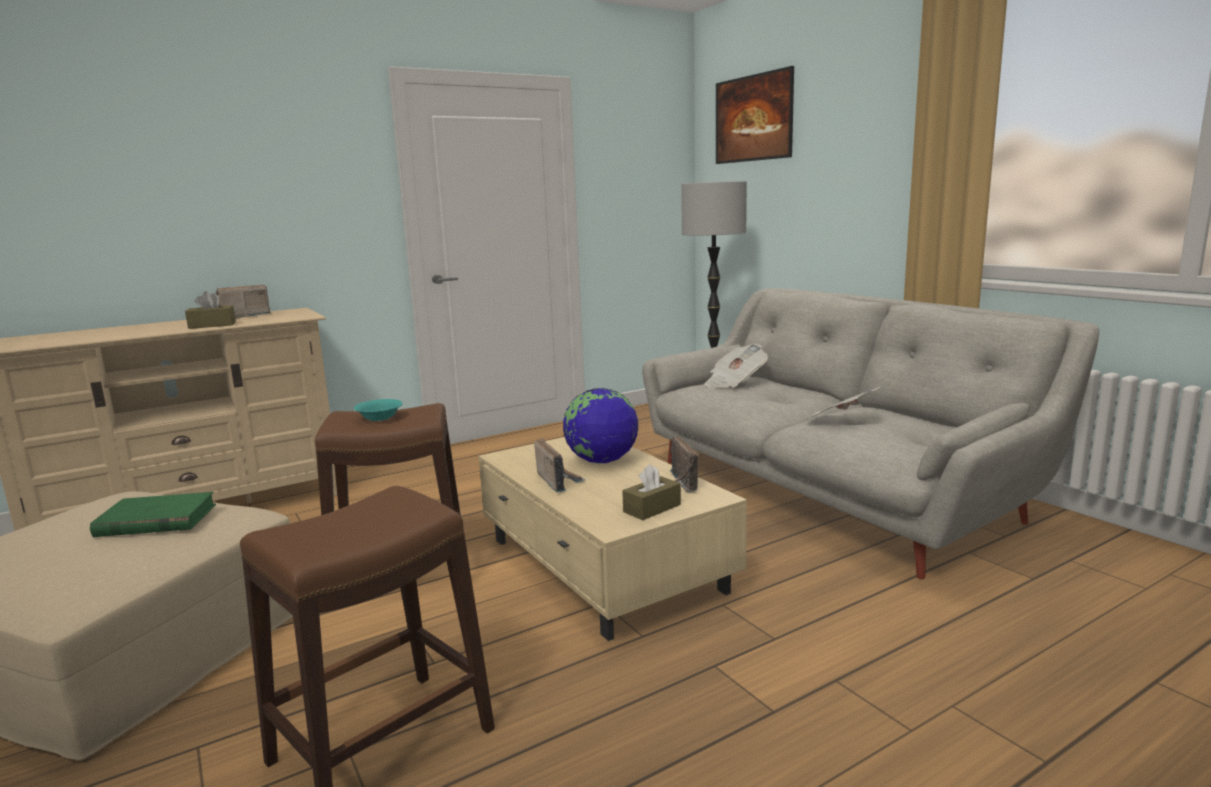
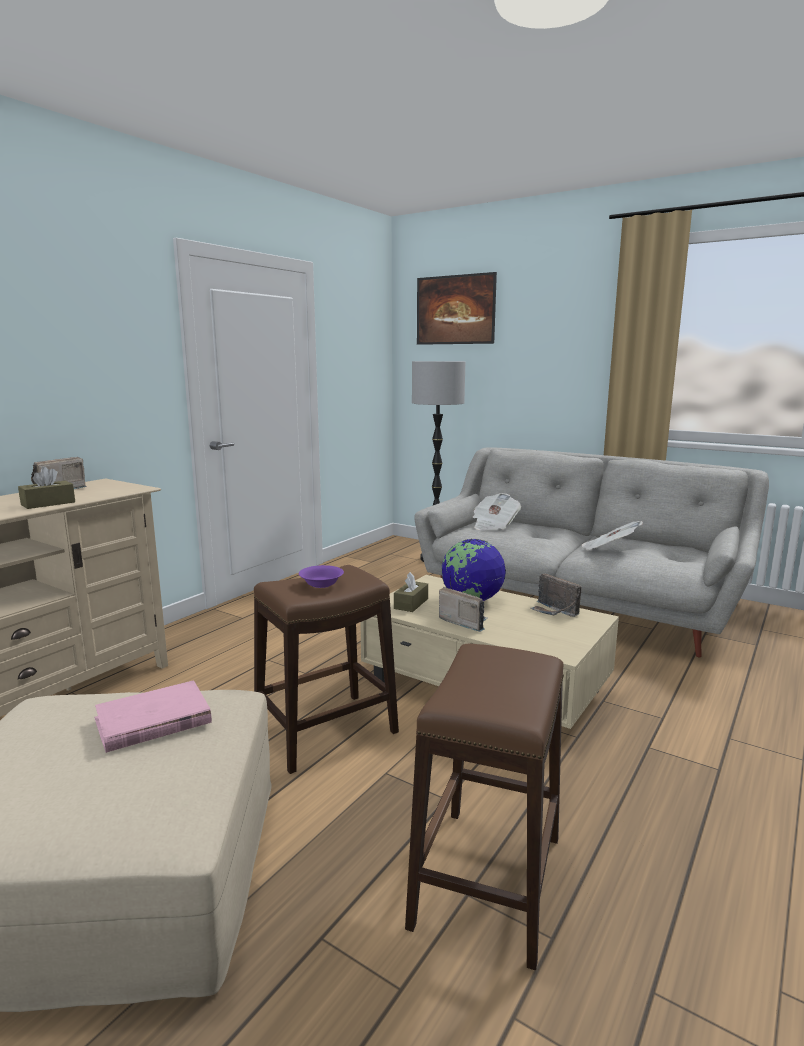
camera: 25 degrees left, 0 degrees up
(156, 520) = (153, 721): green book -> pink book
(379, 417) = (321, 584): turquoise bowl -> purple bowl
(652, 508) = (567, 633): brown tissue box -> brown tissue box (411, 603)

